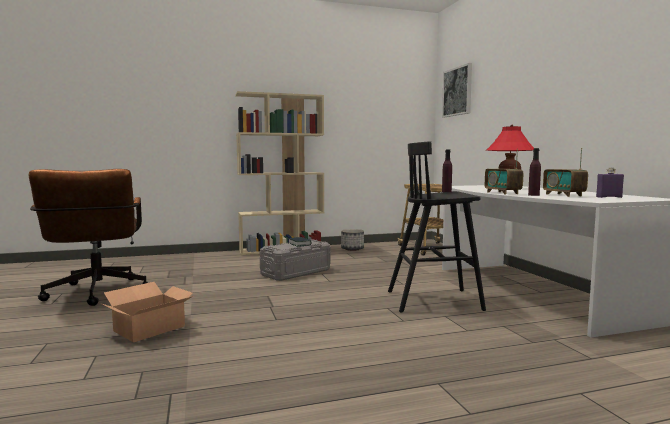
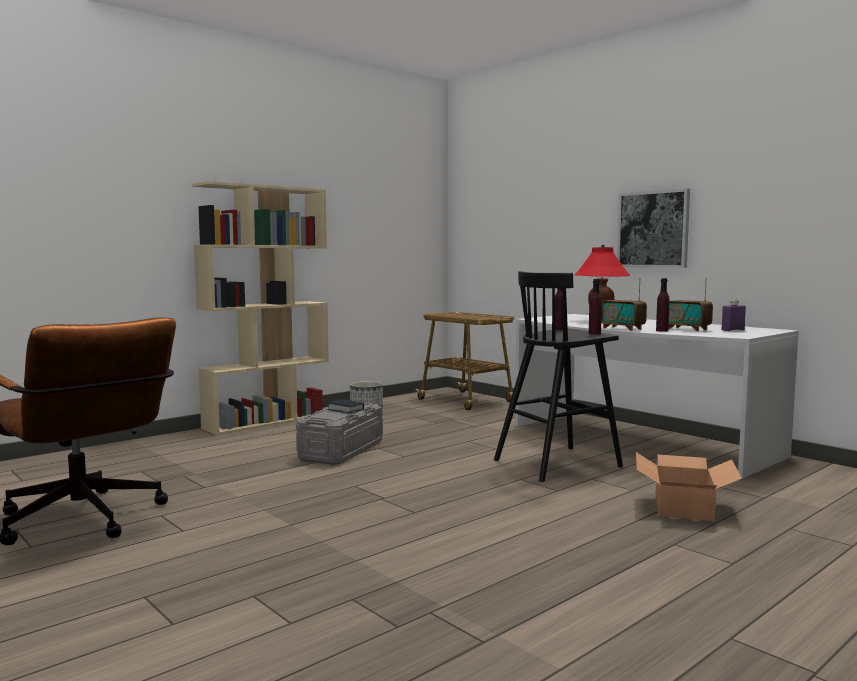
camera: 25 degrees left, 0 degrees up
(148, 328) = (264, 551): cardboard box -> cardboard box (682, 507)
(457, 91) = (488, 190): picture -> picture (653, 229)
(463, 194) = (594, 333): none -> purple bottle

